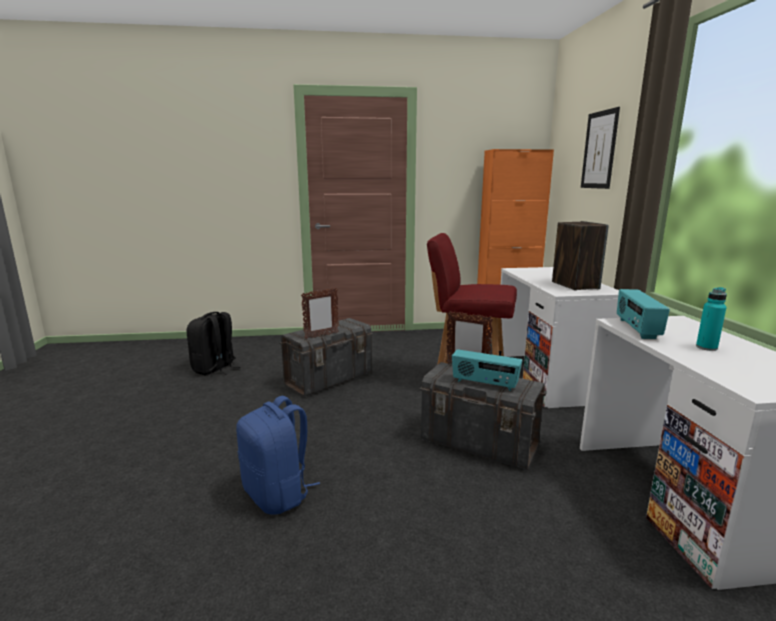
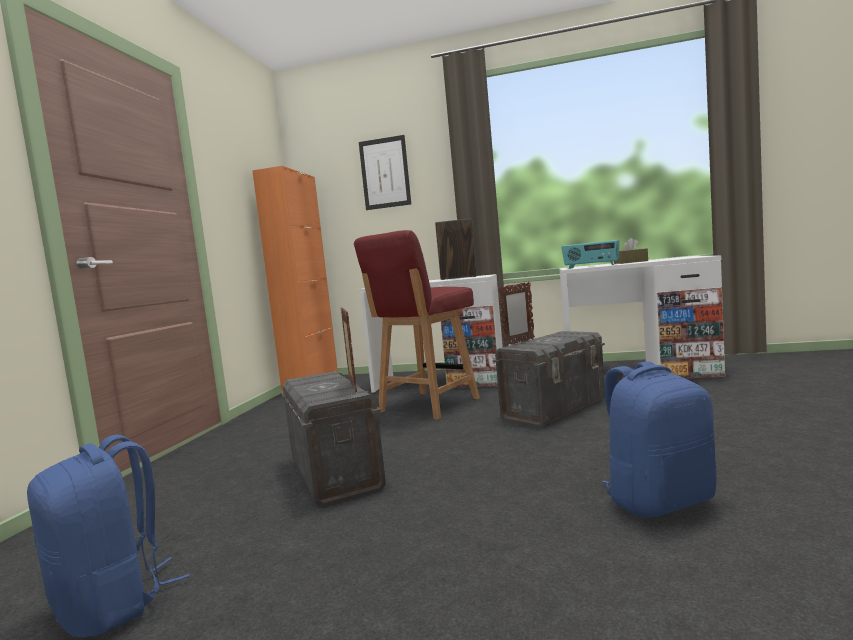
camera: 70 degrees left, 10 degrees down
(215, 369) = (113, 604): black backpack -> blue backpack
(484, 384) = (561, 339): radio -> none
(706, 347) = (631, 262): turquoise bottle -> brown tissue box

